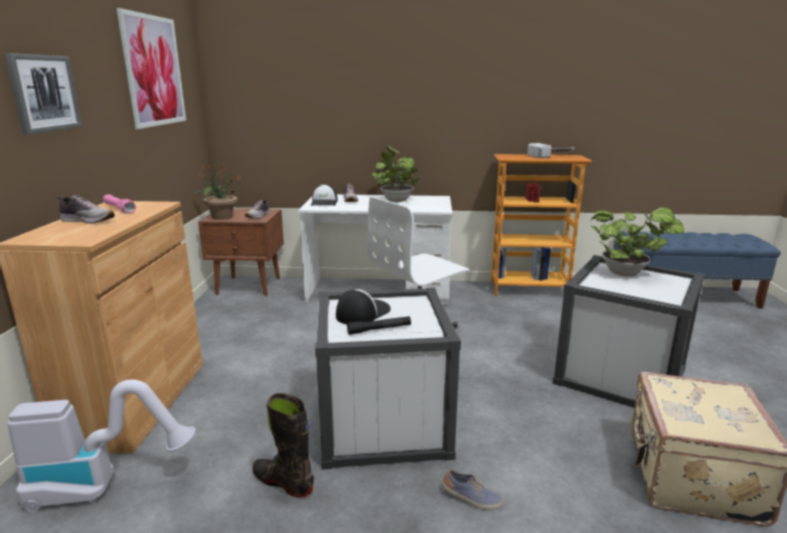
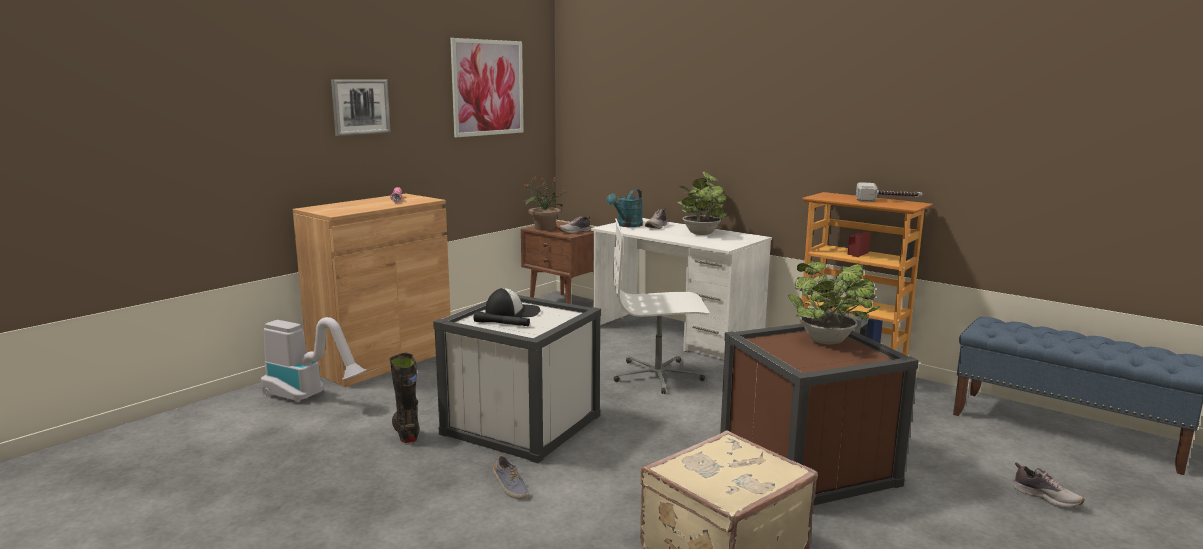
camera: 35 degrees right, 5 degrees down
(88, 221) = (363, 203): shoe -> shoe (1046, 497)
(324, 203) = (627, 225): cap -> turquoise watering can
(620, 376) = (806, 466): white storage box -> brown storage box

